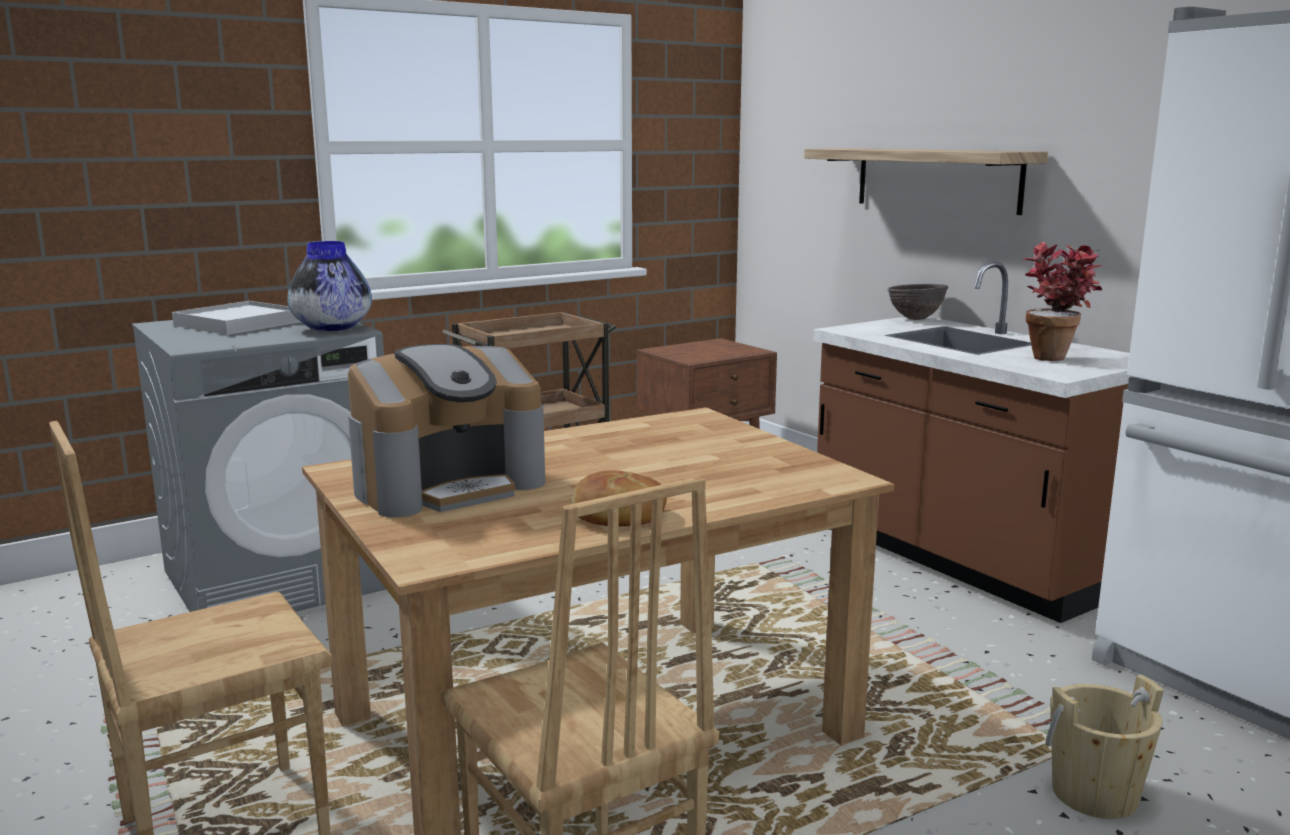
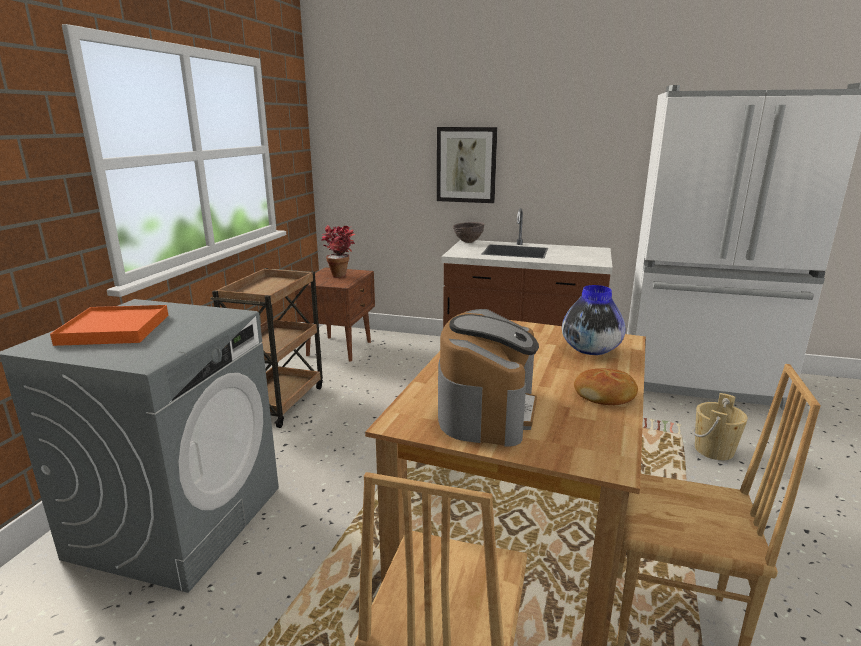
camera: 40 degrees left, 5 degrees up
(239, 323) = (115, 329): white tray -> orange tray
(332, 328) = (212, 316): vase -> vase (590, 350)
(937, 179) = (466, 165): shelf -> picture
(1056, 357) = (573, 254): potted plant -> potted plant (341, 274)

